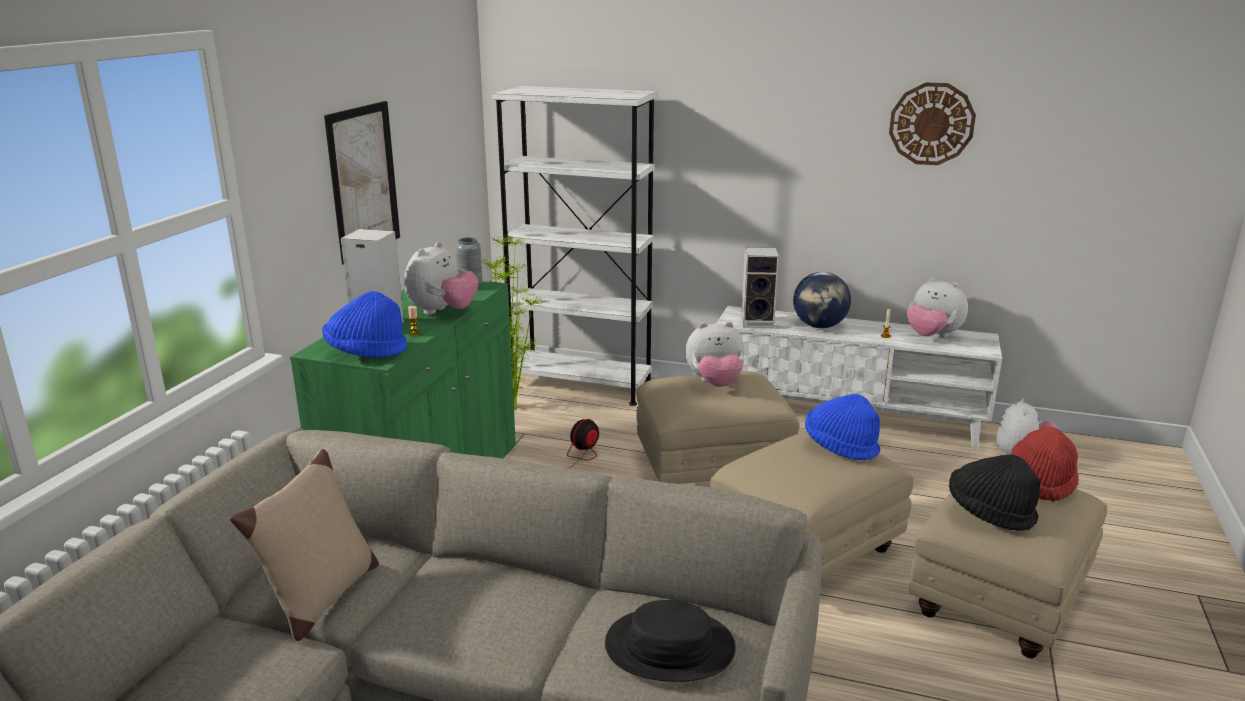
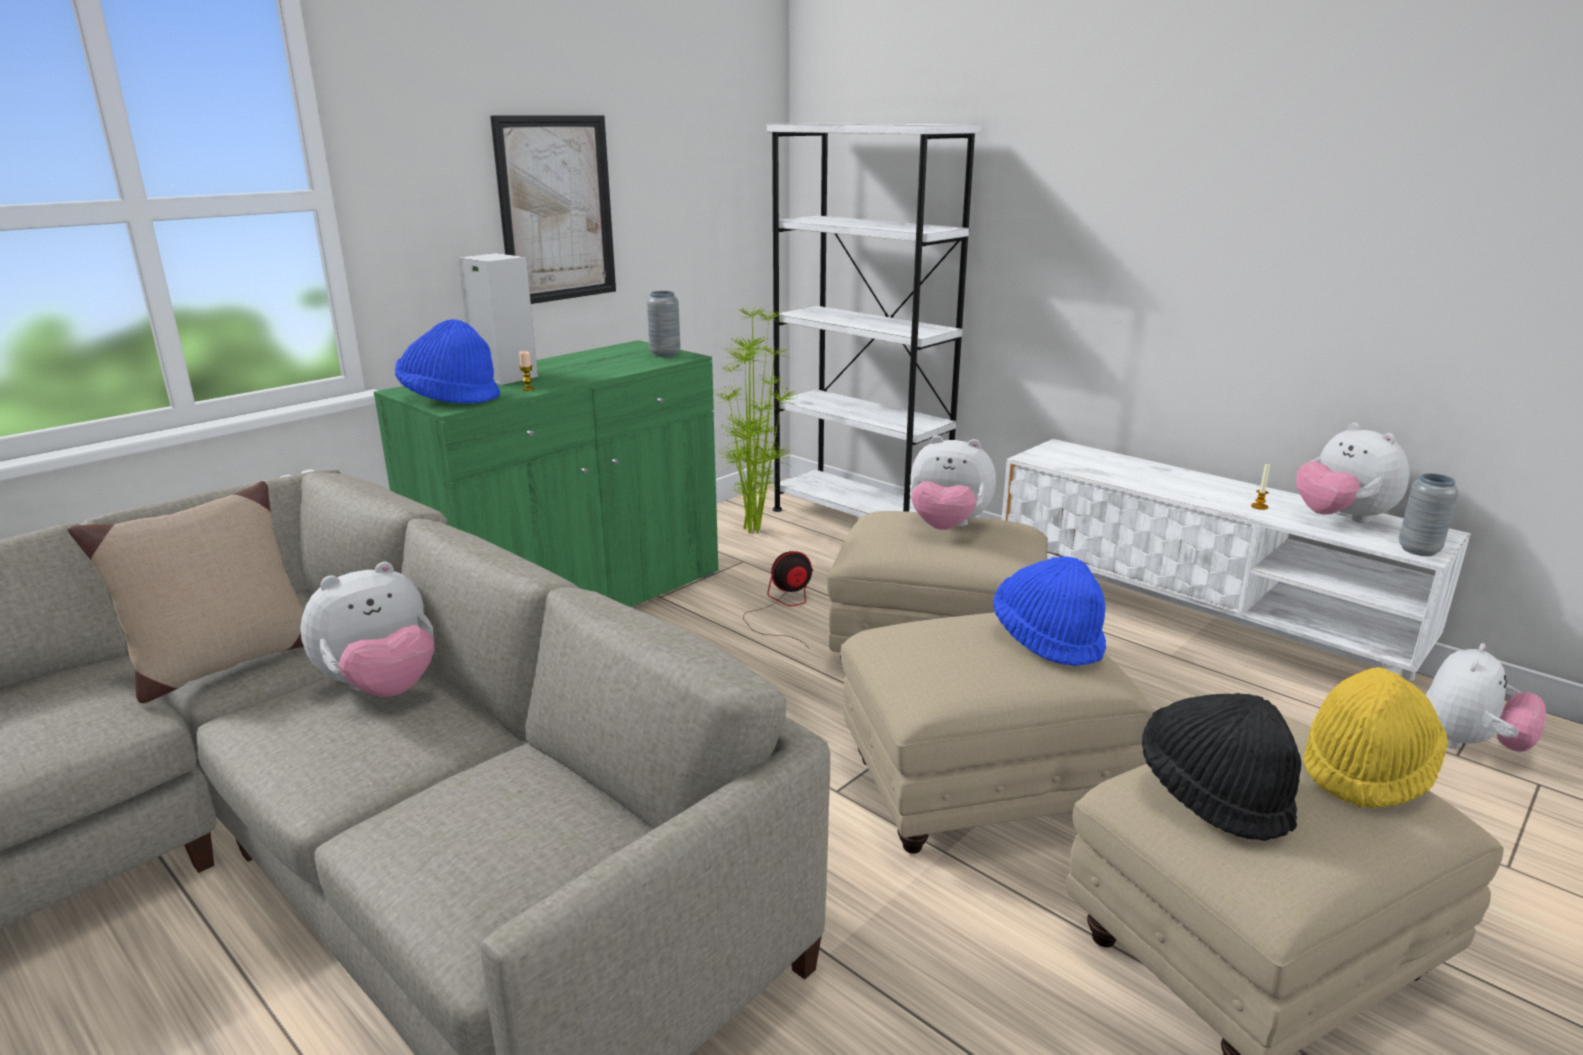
camera: 25 degrees right, 0 degrees up
(442, 312) = (593, 373): plush toy -> plush toy (382, 688)
(669, 647) = (496, 844): black hat -> none
(758, 322) = (1075, 463): speaker -> none
(819, 326) = (1163, 480): globe -> none
(931, 124) = (1385, 166): wall clock -> none
(983, 350) = (1418, 550): none -> grey vase
(1041, 481) = (1366, 769): red hat -> yellow hat

